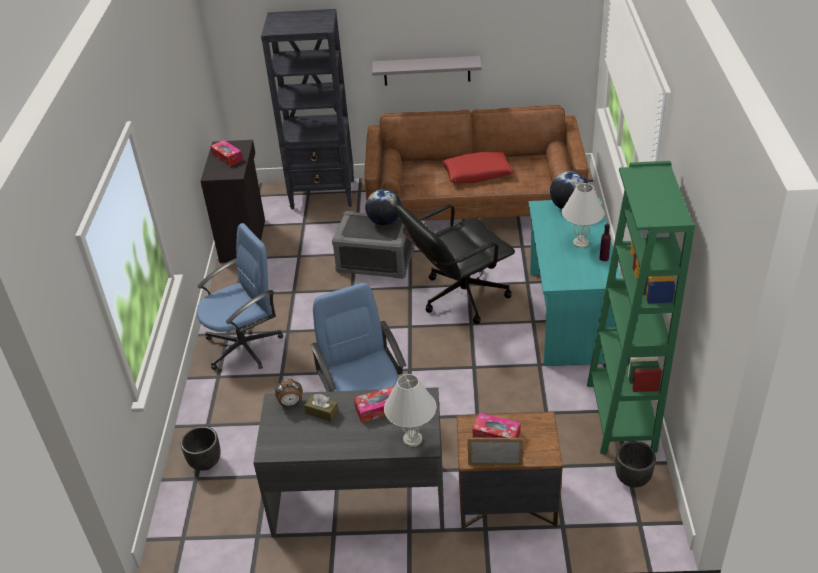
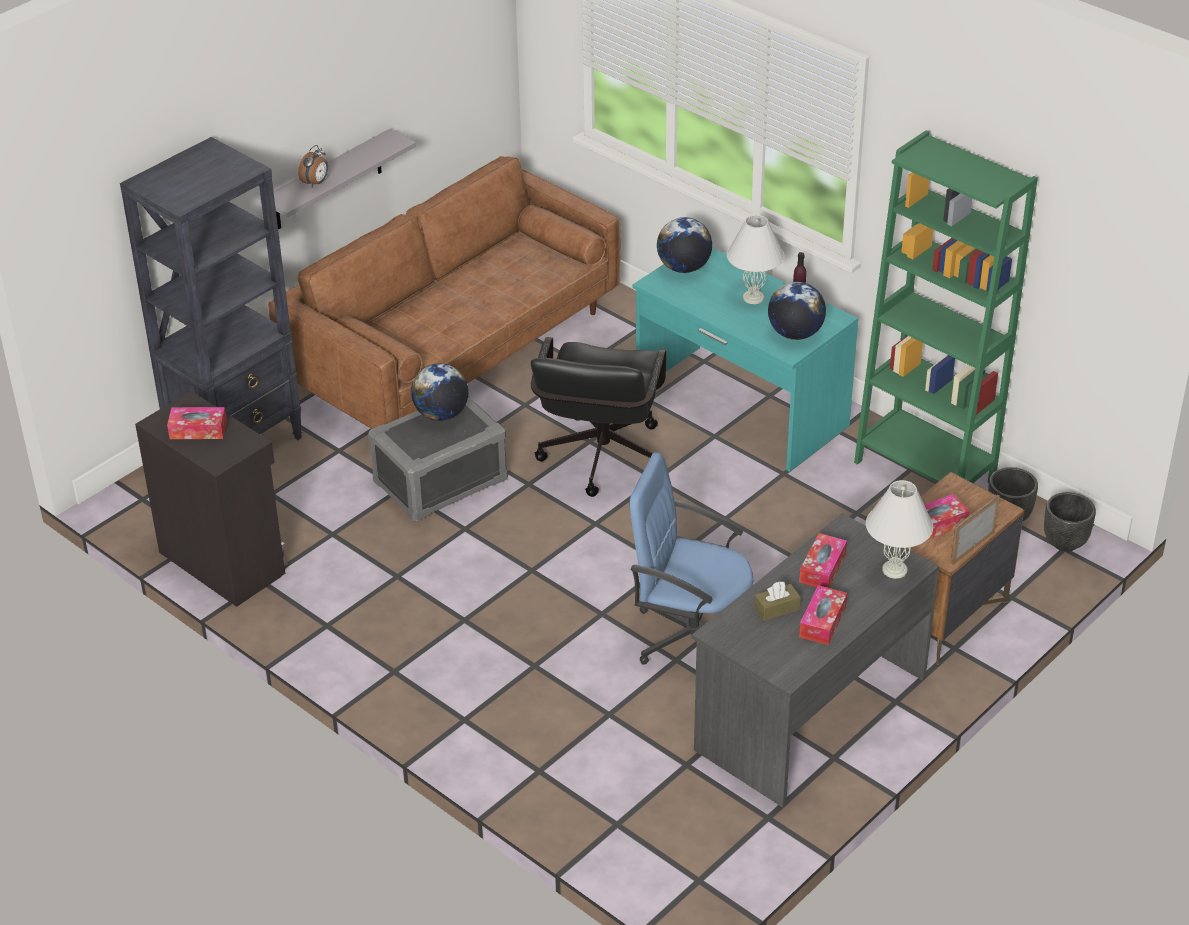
camera: 50 degrees left, 0 degrees up
(205, 463) = (601, 804): black planter -> black planter (1064, 543)
(244, 346) = (439, 669): blue office chair -> none
(291, 404) = (735, 624): alarm clock -> alarm clock (316, 183)
(330, 437) = (822, 622): none -> tissue box
(477, 174) = (472, 296): red pillow -> none
(572, 275) = (795, 334): none -> globe

